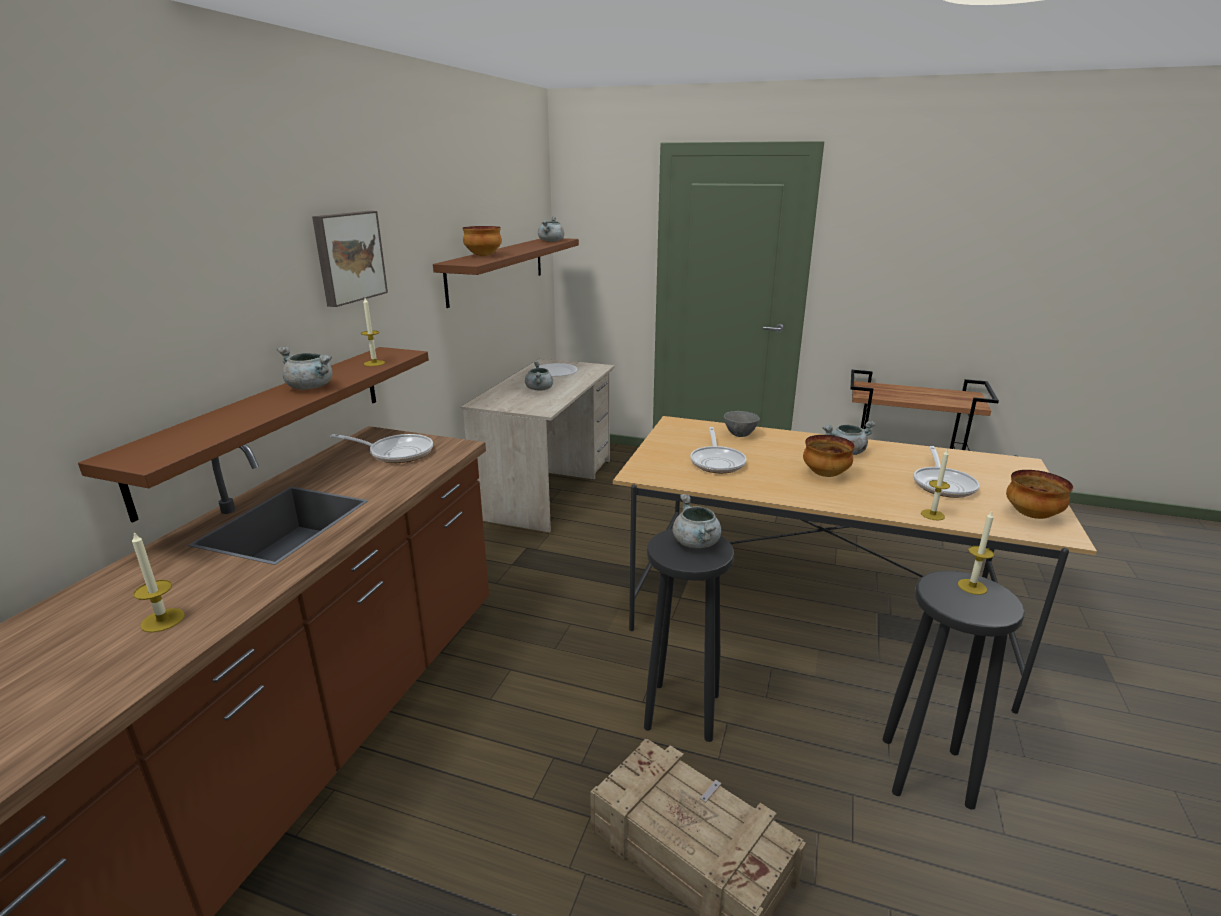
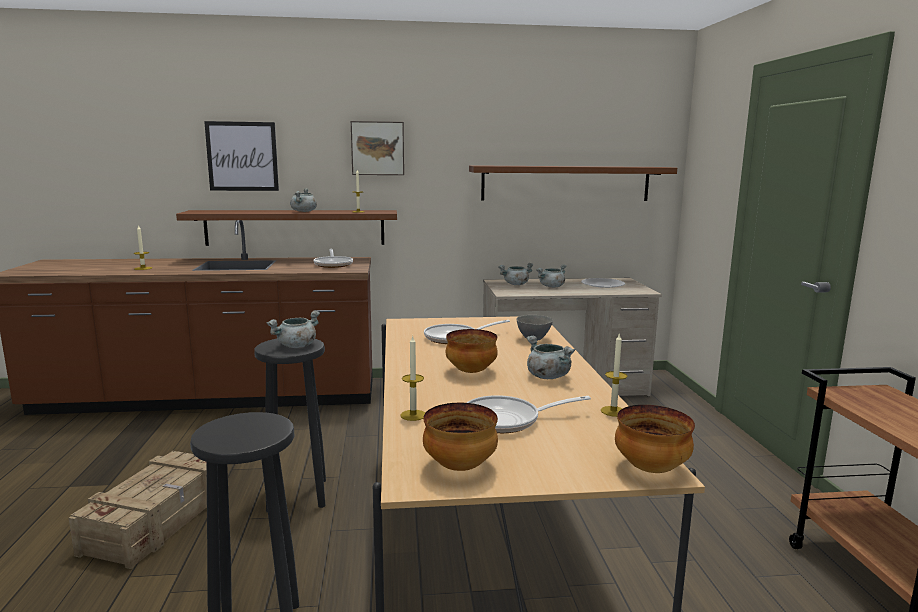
camera: 65 degrees right, 10 degrees down
(162, 312) = (242, 156): none -> picture
(483, 256) = (520, 165): bowl -> bowl (650, 468)
(551, 241) = (637, 166): grey cooking pot -> grey cooking pot (515, 284)
(972, 587) = (261, 431): candle -> candle (613, 411)

